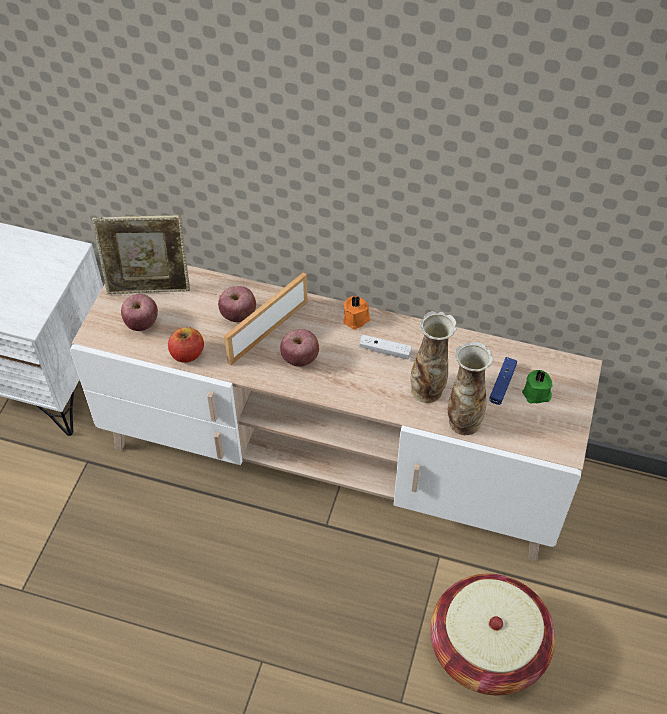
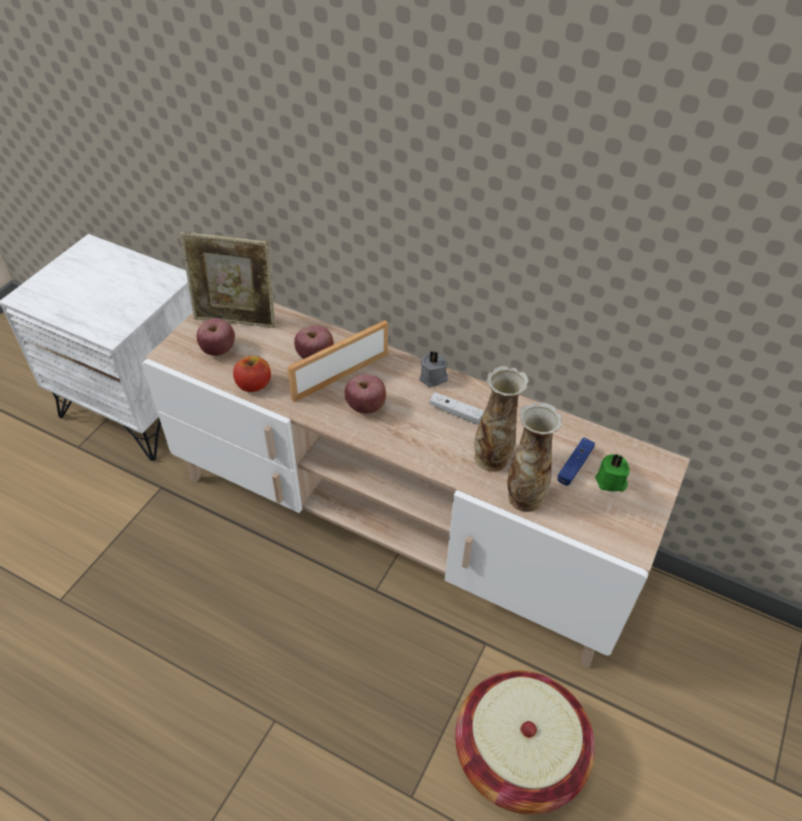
camera: 10 degrees right, 5 degrees down
(356, 319) = (433, 378): orange candle -> grey candle

